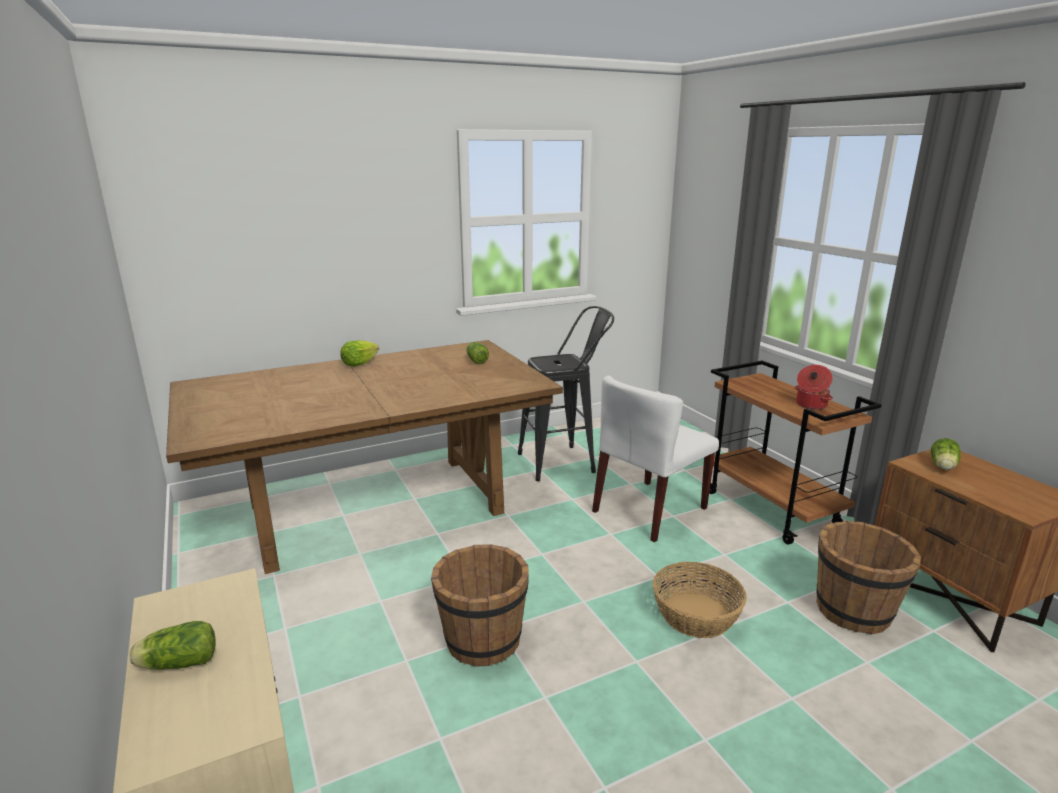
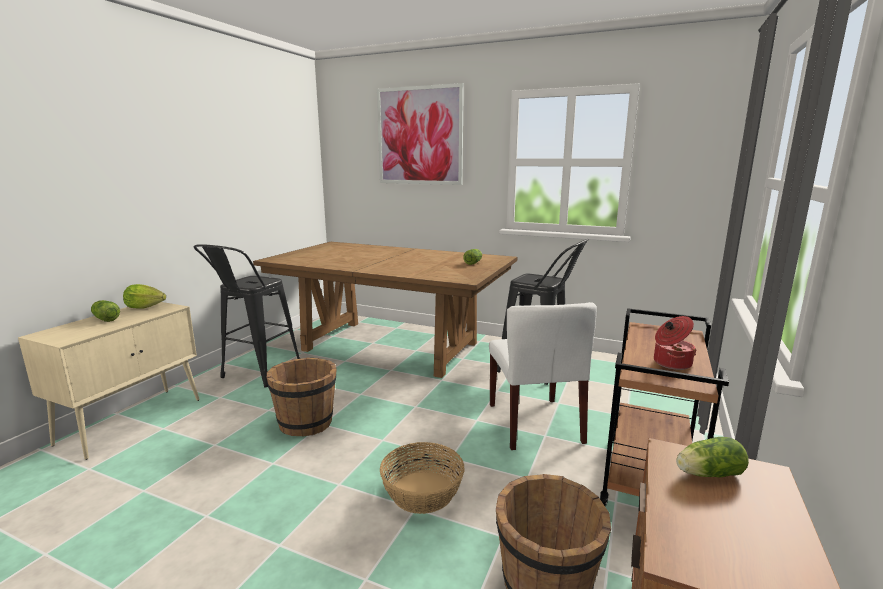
camera: 50 degrees right, 5 degrees down
(278, 639) = (256, 375): none -> black stool
(324, 190) = (419, 136): none -> picture
(359, 364) = (413, 251): lettuce -> lettuce (145, 307)
(649, 510) = (535, 423): white chair -> white chair turned 105 degrees counterclockwise

